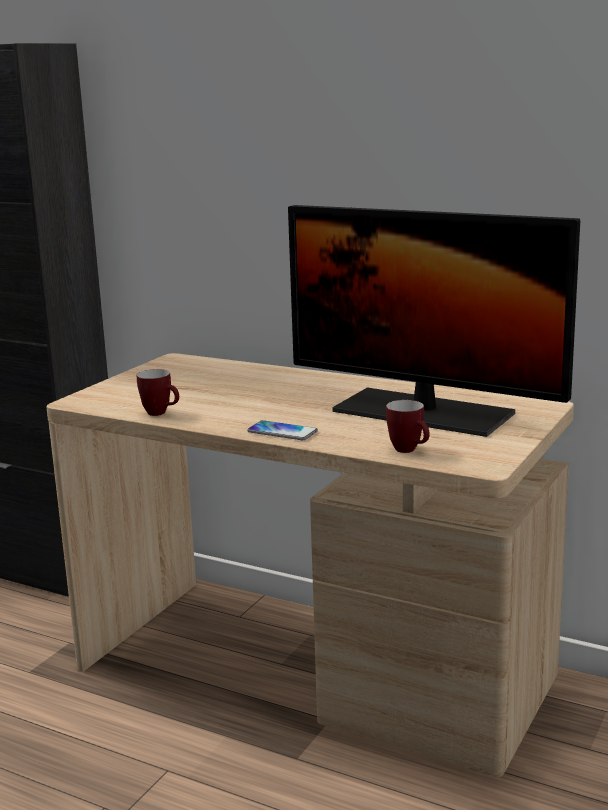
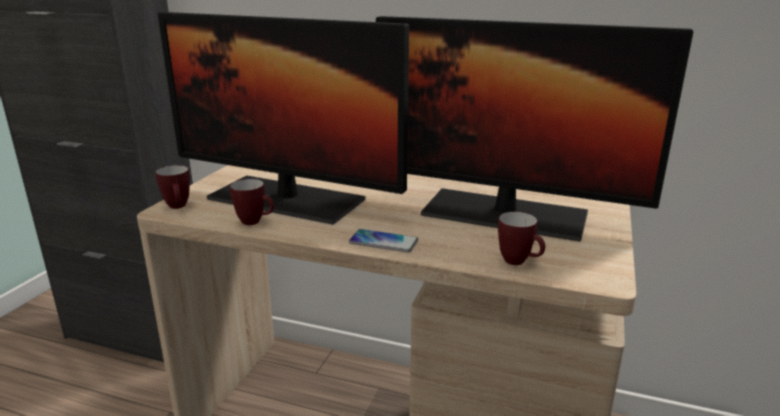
camera: 10 degrees left, 5 degrees up
(88, 399) = (178, 207): none -> mug
(197, 395) = (286, 199): none -> monitor

